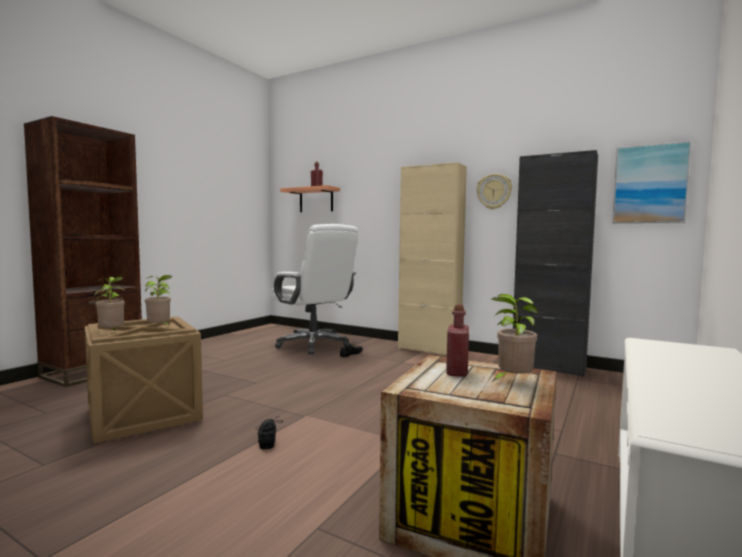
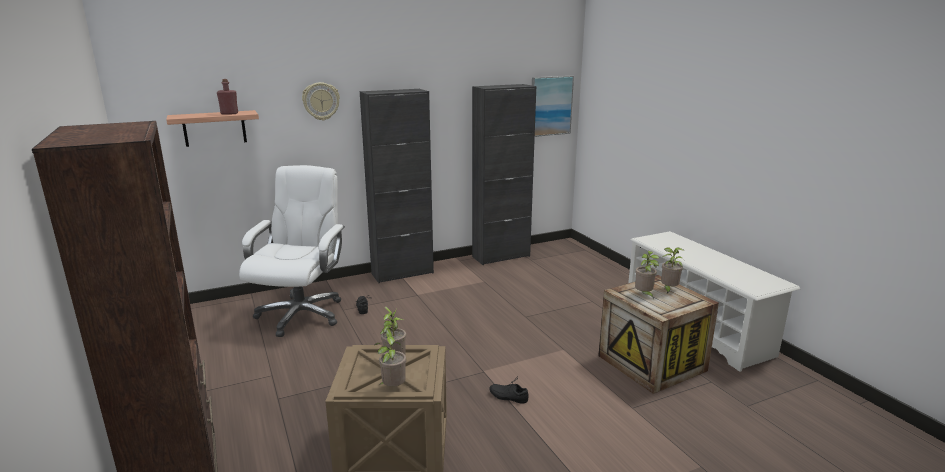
camera: 55 degrees left, 15 degrees up
(314, 345) = (301, 314): white office chair -> white office chair turned 75 degrees counterclockwise
(429, 349) = (402, 273): beige cabinet -> black cabinet
(457, 372) = (644, 295): red bottle -> potted plant
(494, 191) = (444, 113): wall clock -> wall clock (321, 101)

